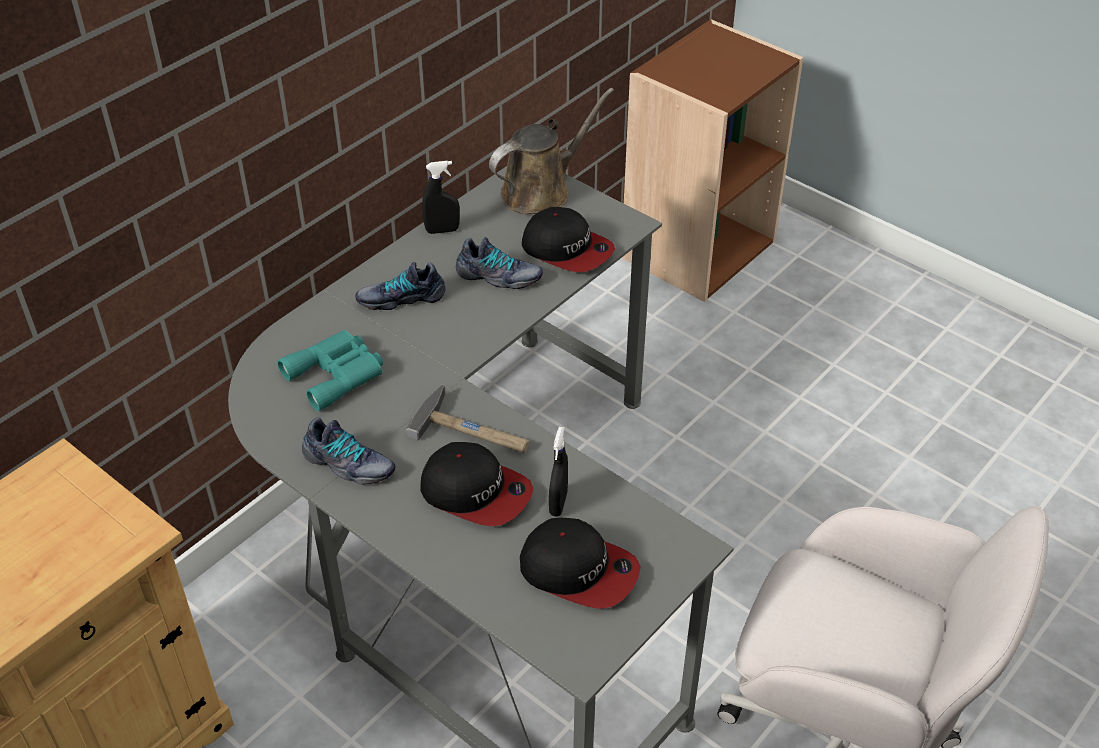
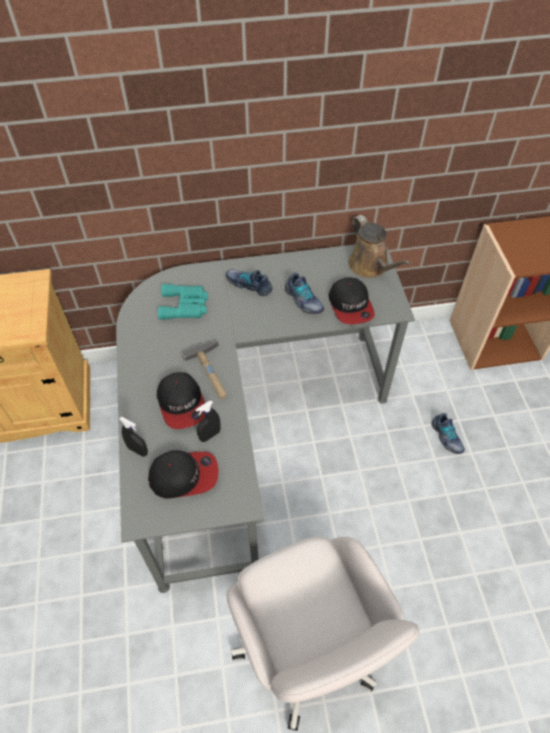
camera: 40 degrees right, 10 degrees up
(348, 465) = (146, 353): shoe -> shoe (446, 437)
(442, 230) = (302, 260): black spray bottle -> black spray bottle (138, 450)
(541, 191) = (370, 266): brown watering can -> brown watering can turned 60 degrees clockwise
(579, 570) = (184, 475): cap -> cap turned 75 degrees counterclockwise

